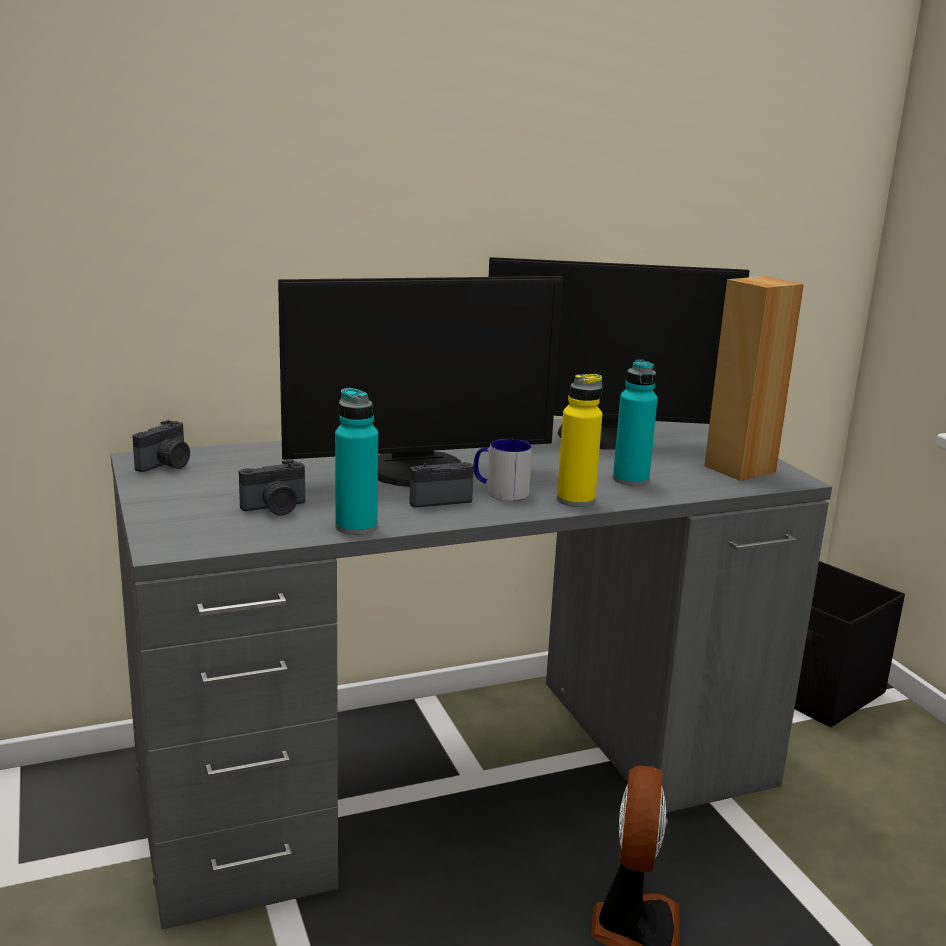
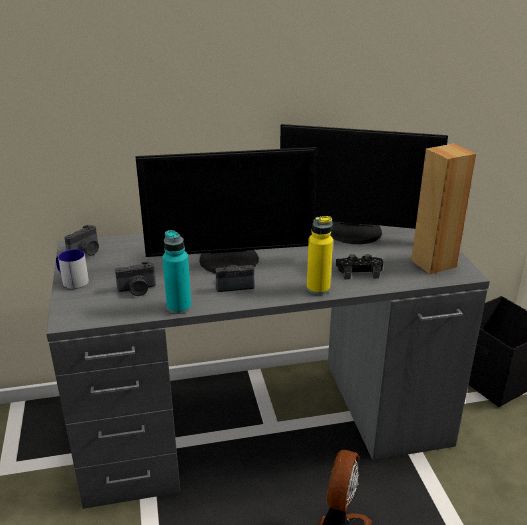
camera: 10 degrees right, 10 degrees up
(500, 492) = (274, 280): mug -> mug (72, 280)
(630, 479) = (359, 271): turquoise bottle -> black game controller

